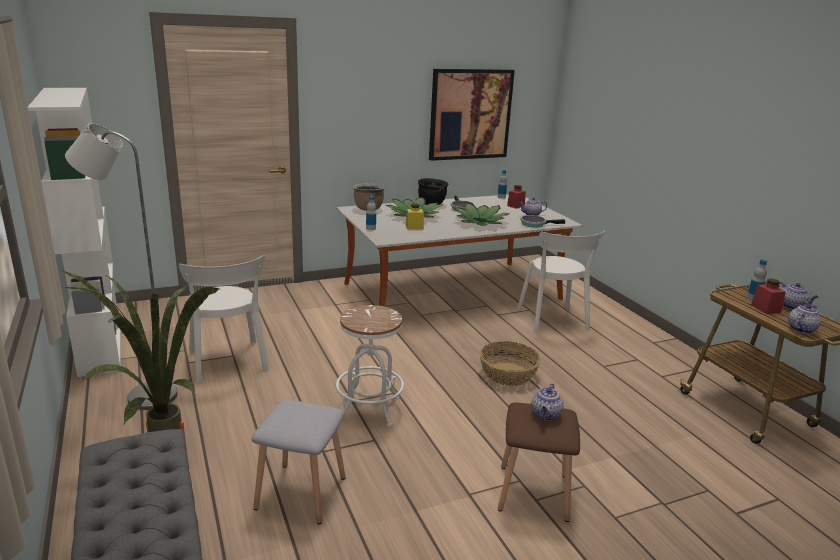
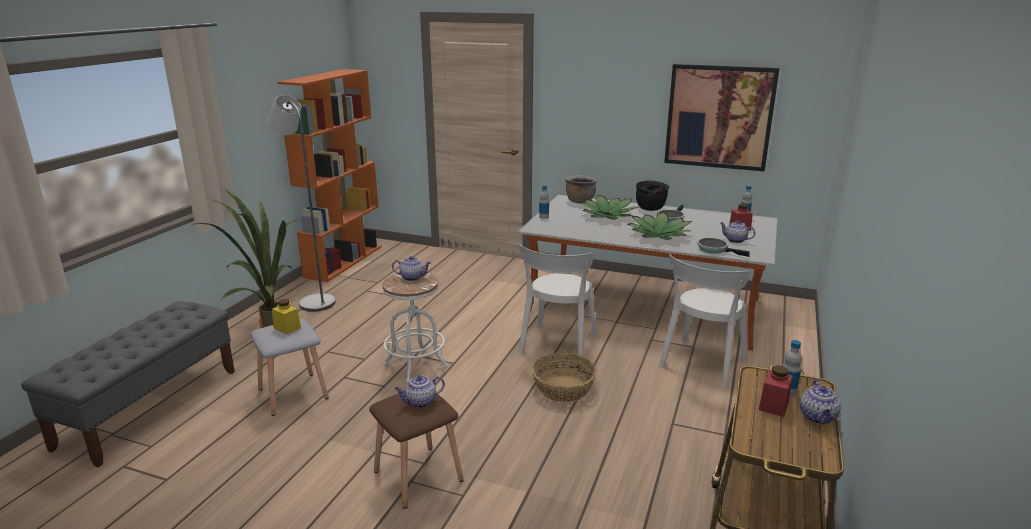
camera: 45 degrees right, 0 degrees up
(99, 342) = (344, 261): white bookcase -> orange bookcase
(228, 363) = (386, 300): white chair -> white chair (557, 346)
(414, 227) = (583, 224): yellow jar -> yellow jar (287, 328)
(801, 329) = (758, 439): teapot -> teapot (412, 277)

